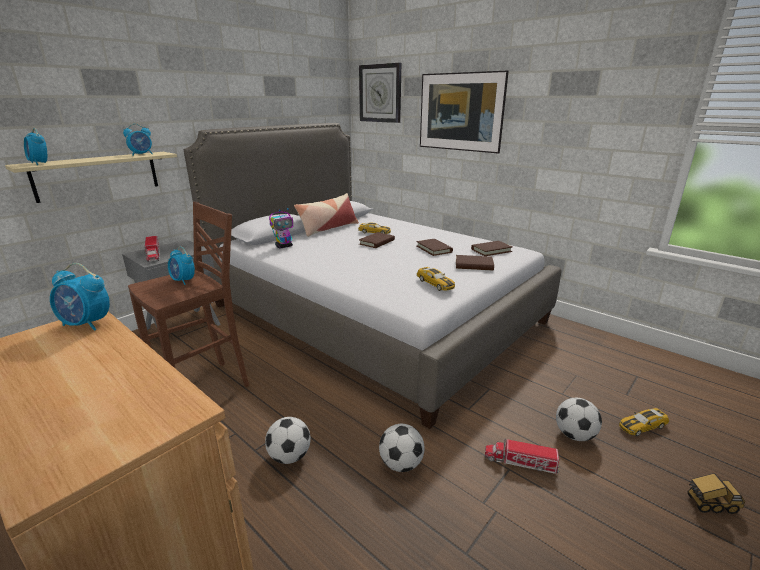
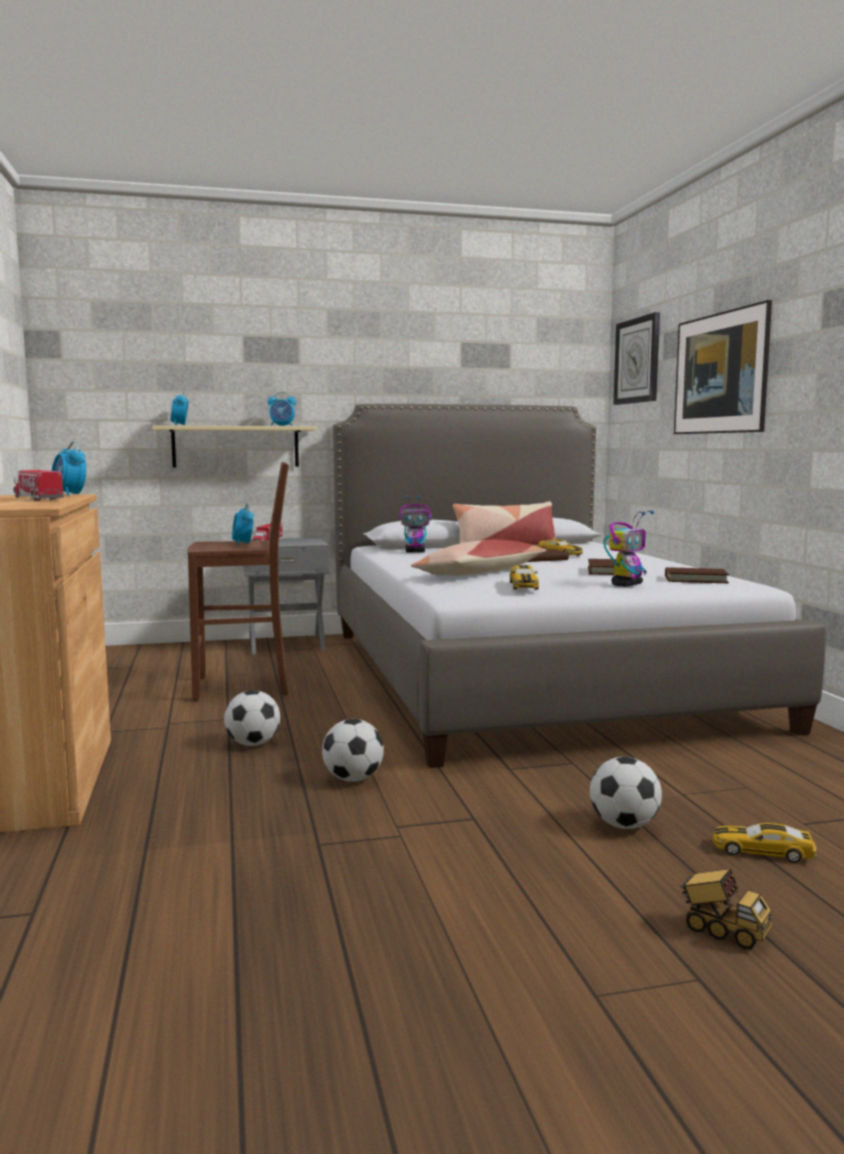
camera: 35 degrees right, 15 degrees down
(378, 271) = (479, 574): none -> pillow
(474, 265) = (627, 585): brown book -> toy robot
(520, 462) = (499, 819): toy truck -> toy truck (37, 498)

